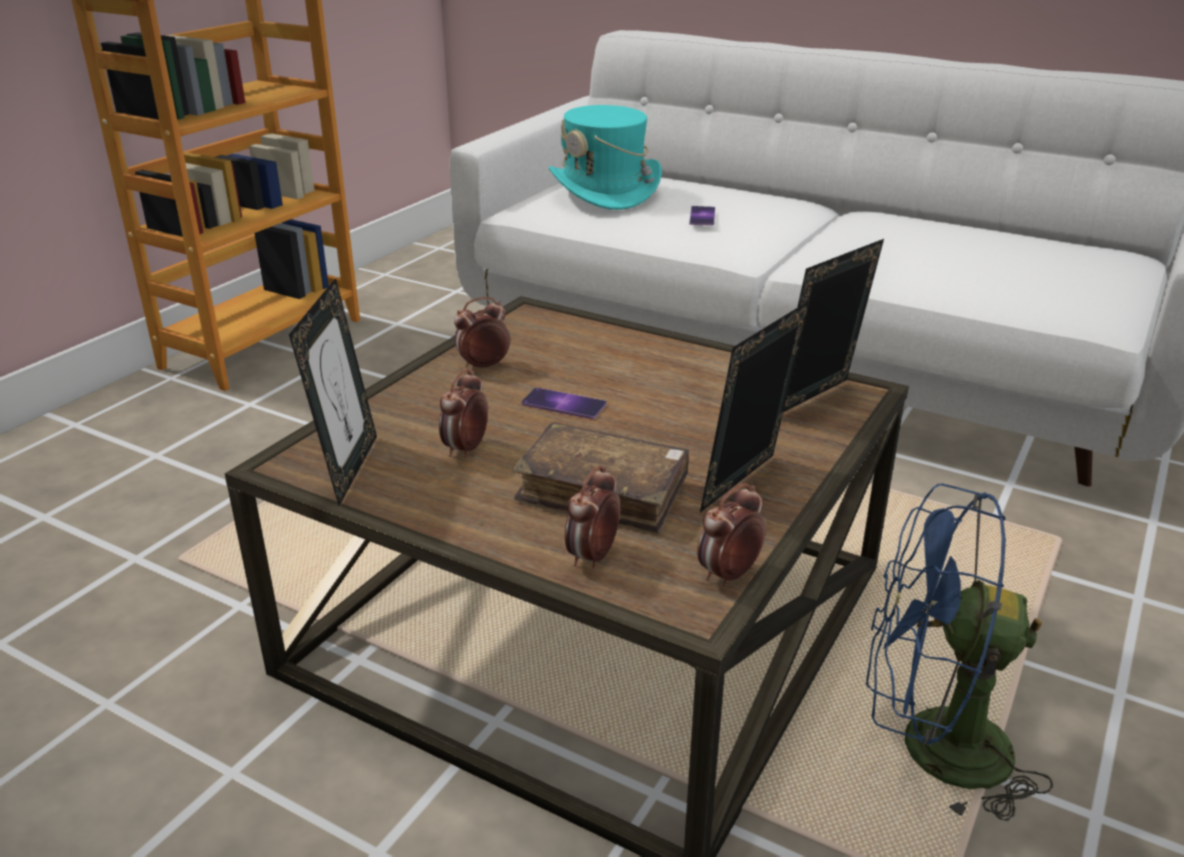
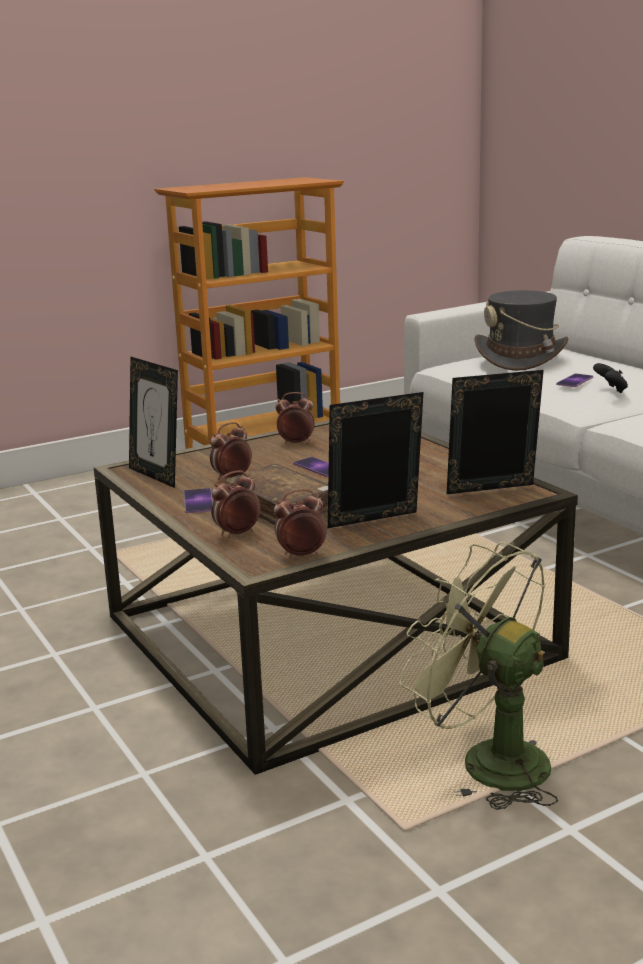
camera: 30 degrees right, 10 degrees down
(348, 469) = (157, 476): picture frame -> picture frame turned 105 degrees clockwise
(465, 505) = (198, 501): none -> phone
(605, 191) = (521, 358): turquoise hat -> grey hat
(751, 224) = (610, 390): none -> black game controller
(931, 749) = (487, 761): blue fan -> green fan

